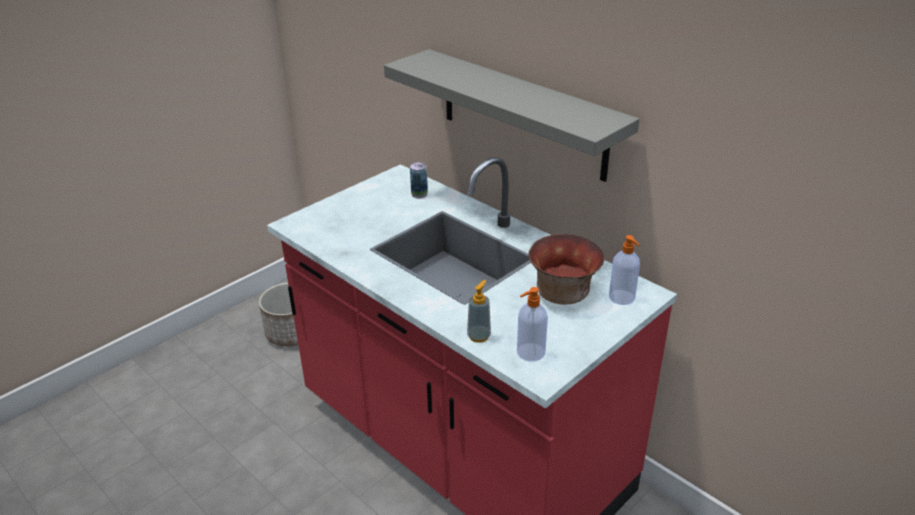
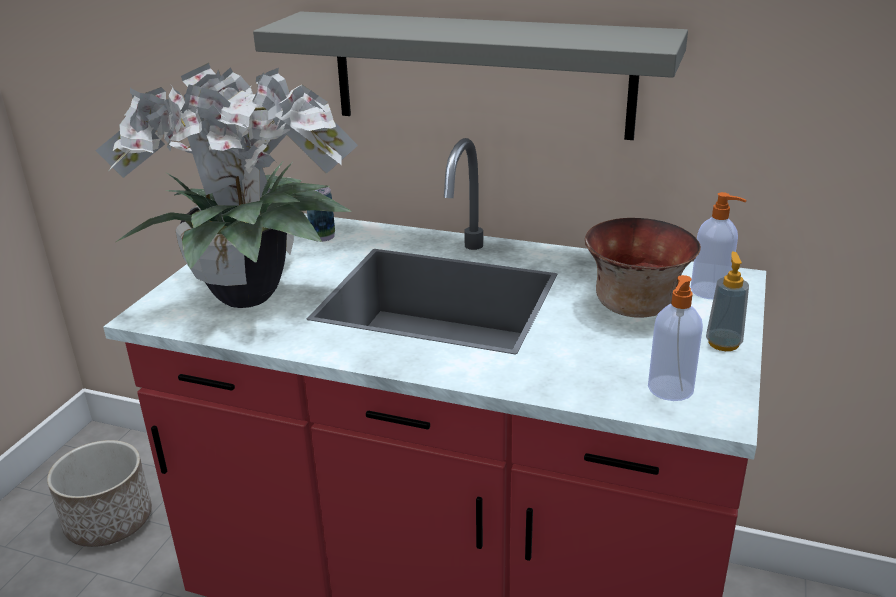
camera: 25 degrees left, 5 degrees down
(352, 227) = (254, 297): none -> potted plant
(479, 336) = (578, 388): soap dispenser -> soap dispenser (723, 343)

